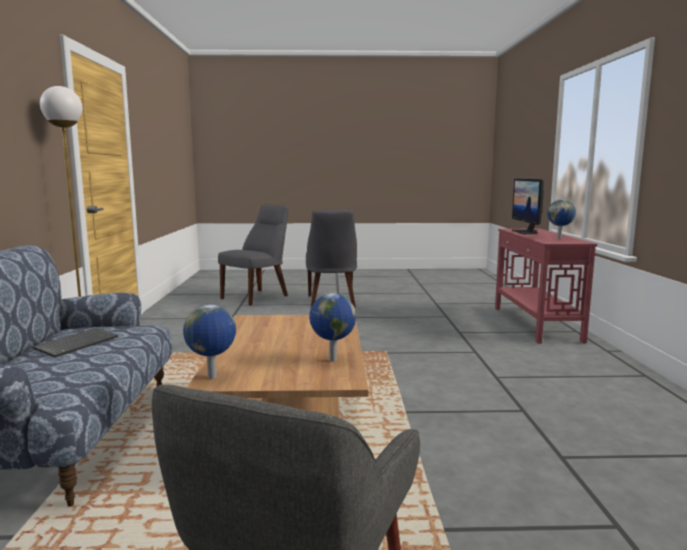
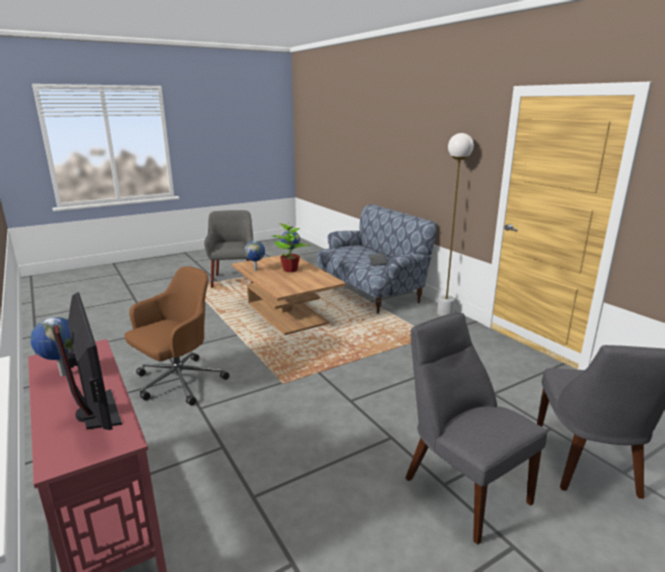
camera: 150 degrees right, 10 degrees up
(270, 346) = (290, 270): none -> potted plant
(499, 373) = (178, 382): none -> brown office chair

